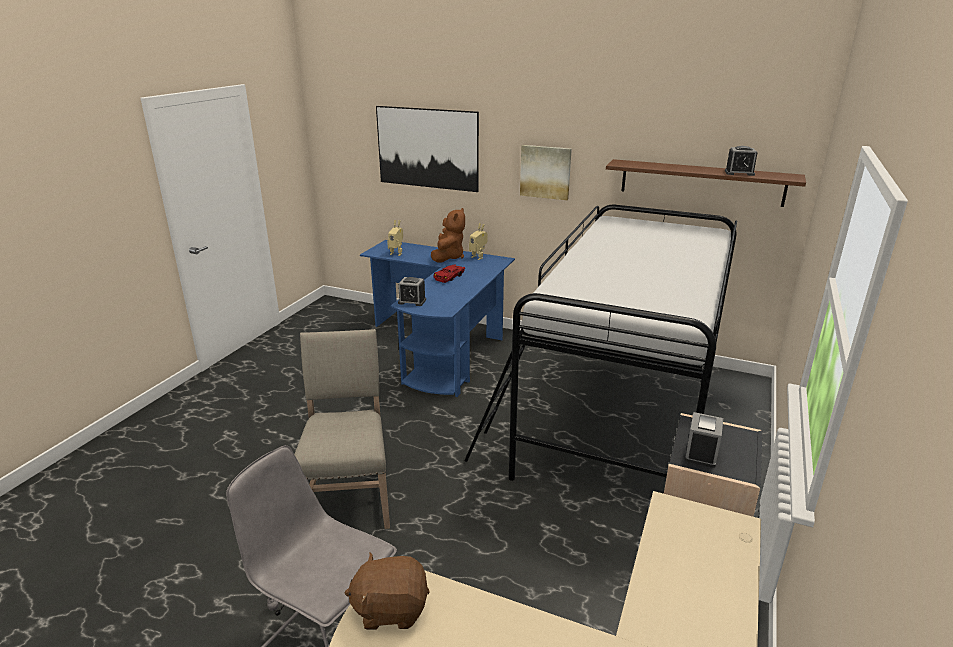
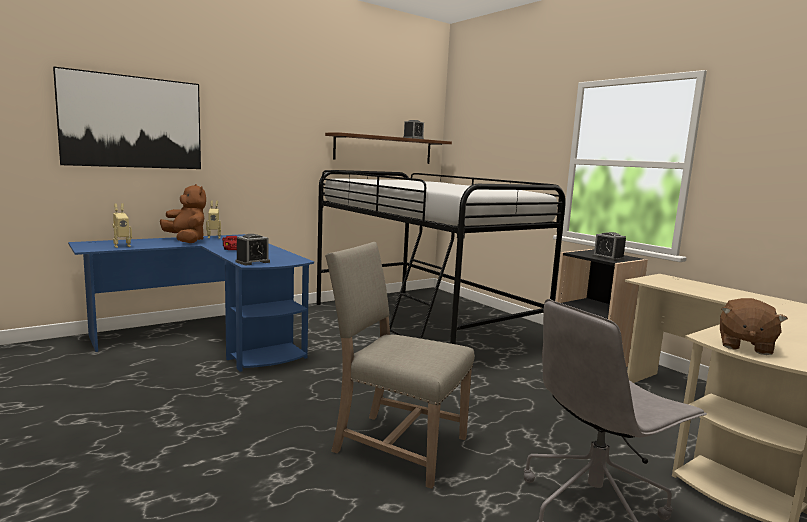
camera: 60 degrees left, 15 degrees down
(545, 172) = (269, 145): picture -> none

